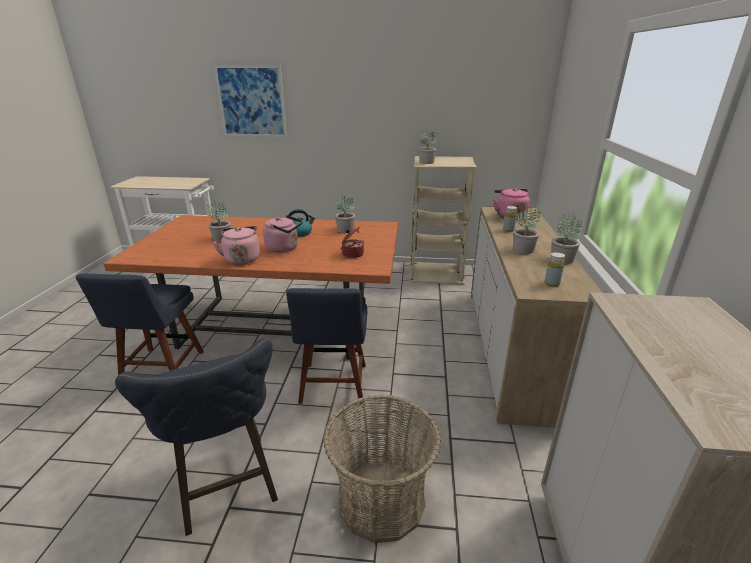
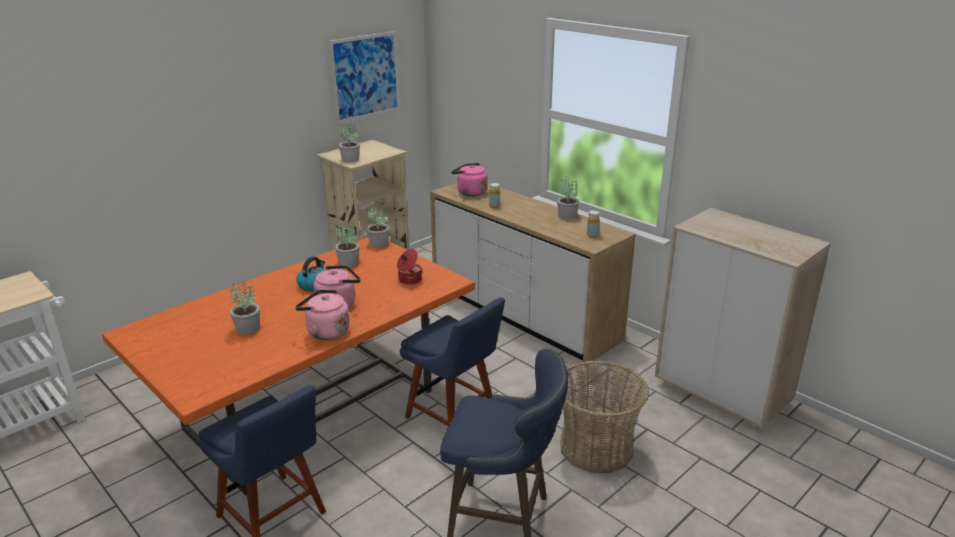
camera: 50 degrees left, 0 degrees up
(251, 101) = (87, 135): picture -> picture (366, 76)
(523, 250) = (534, 218): potted plant -> potted plant (379, 243)

